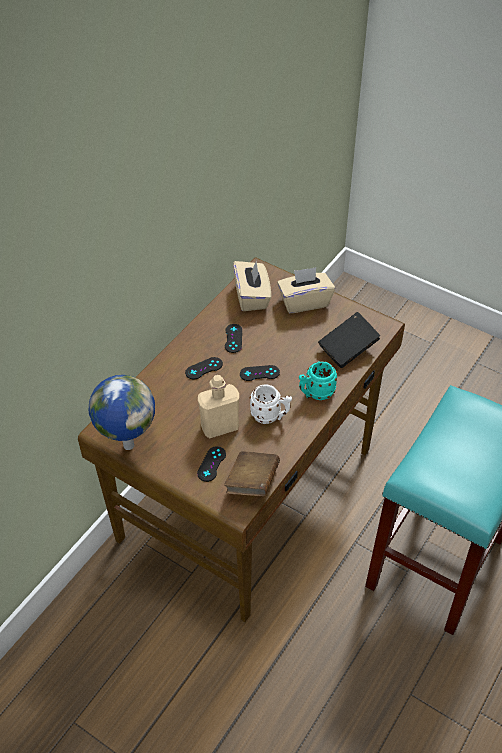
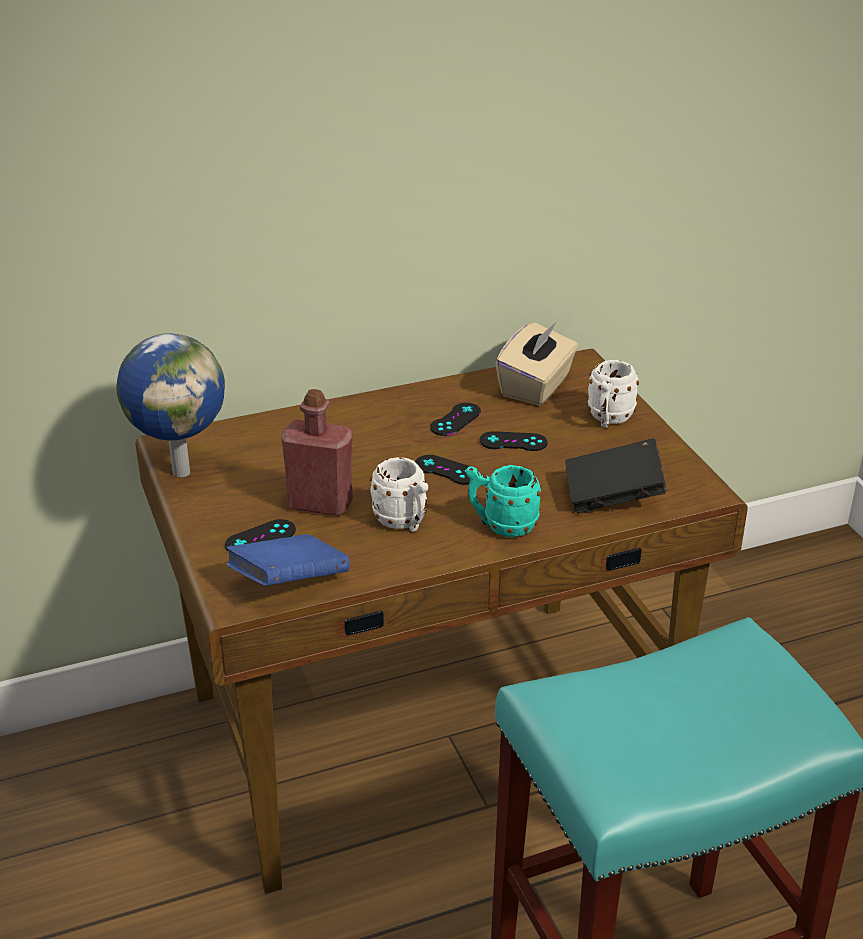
camera: 35 degrees right, 15 degrees down
(204, 368) = (376, 435): black game controller -> black game controller (513, 442)
(220, 427) = (320, 504): beige bottle -> red bottle
(252, 482) = (289, 582): brown book -> blue book
(304, 302) = (608, 419): beige tissue box -> white mug

